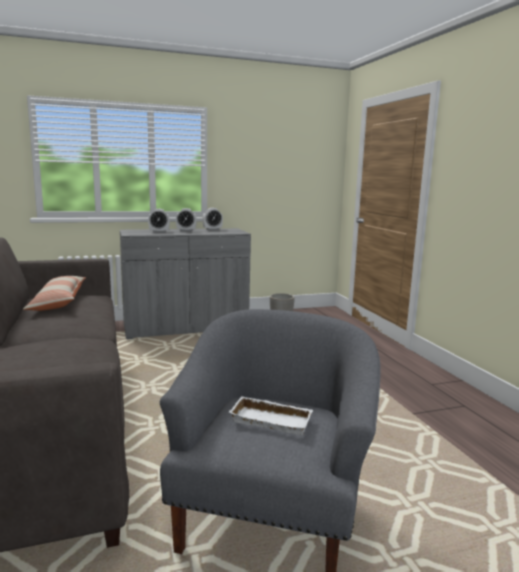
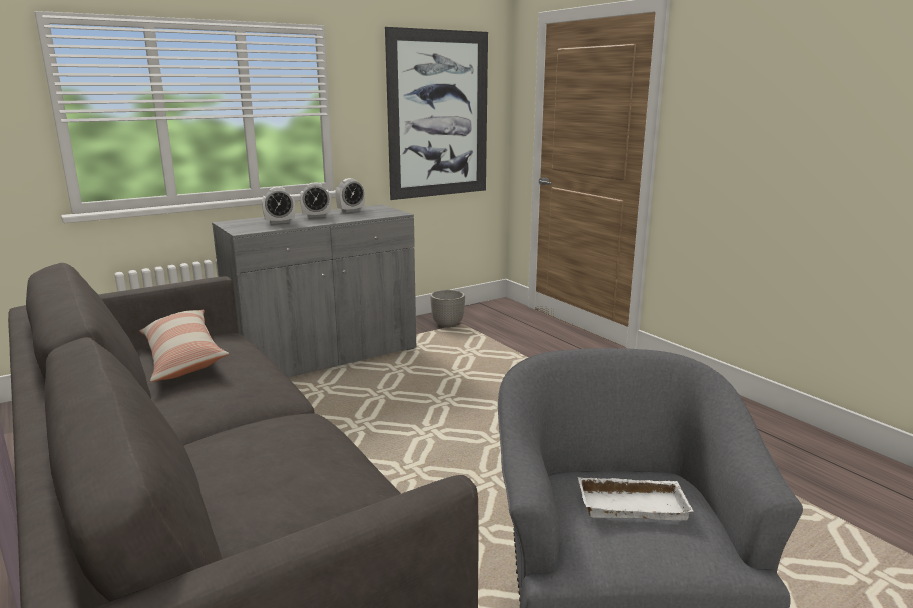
camera: 15 degrees left, 5 degrees up
(287, 170) = (438, 115): none -> picture

